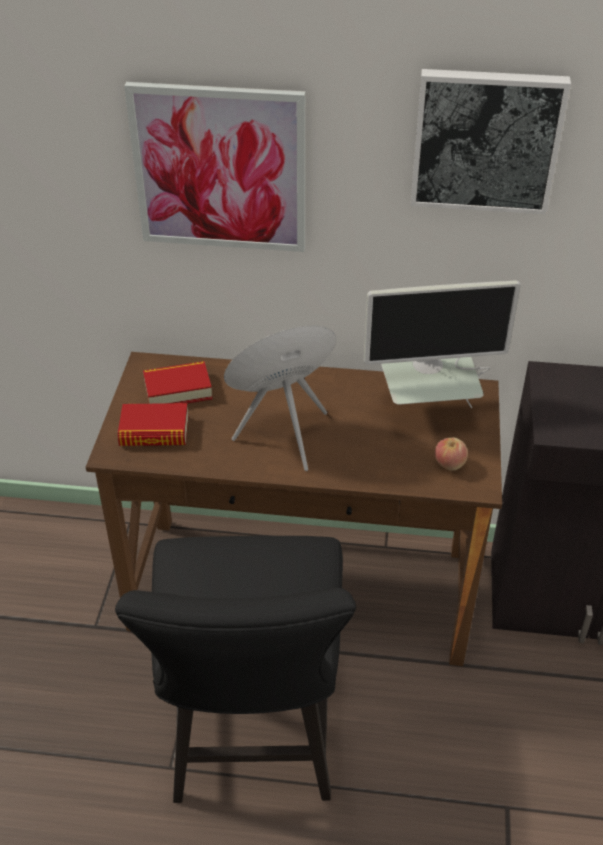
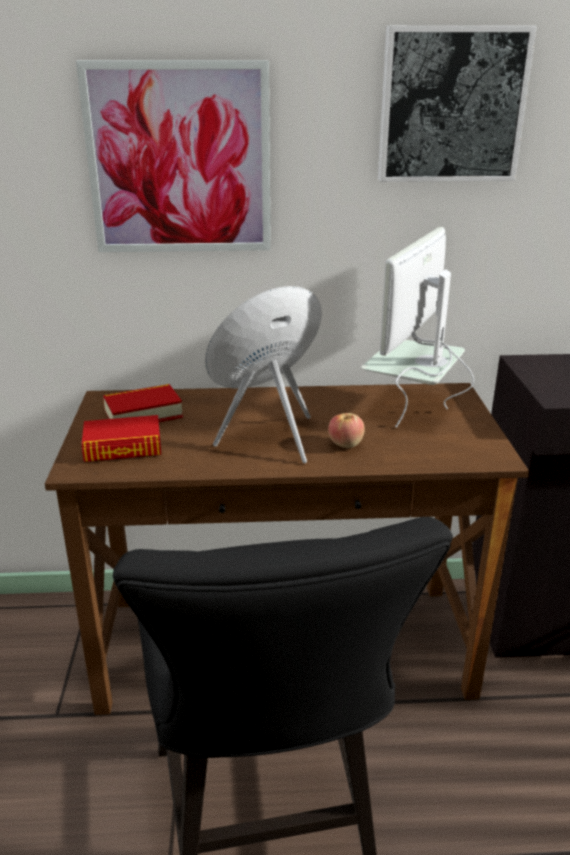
camera: 10 degrees left, 15 degrees down
(427, 411) = (412, 408): monitor -> monitor turned 135 degrees clockwise
(449, 464) = (456, 444): apple -> apple (345, 444)

